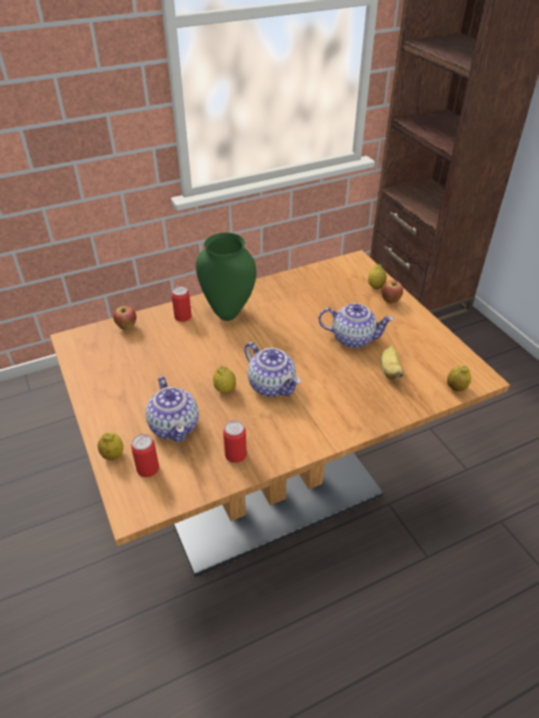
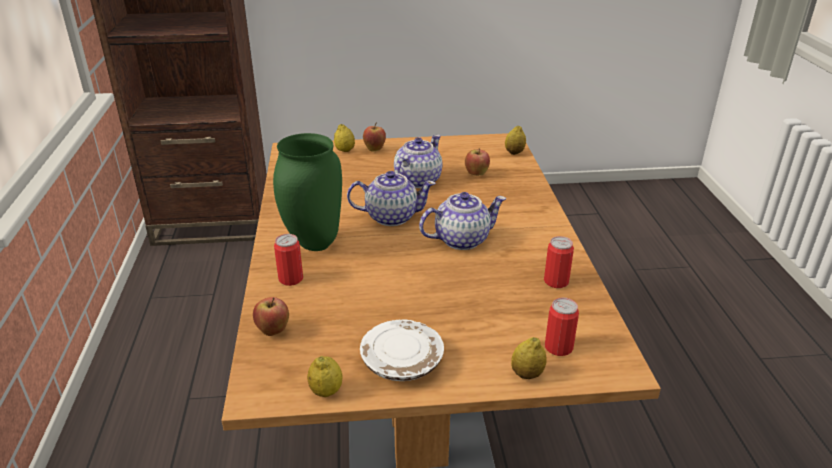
camera: 70 degrees left, 10 degrees down
(112, 390) = (402, 361): none -> white plate
(174, 426) = (495, 316): teapot -> teapot (391, 217)
(225, 389) = (451, 270): lemon -> lemon (326, 391)
(390, 371) = (476, 174): banana -> apple

